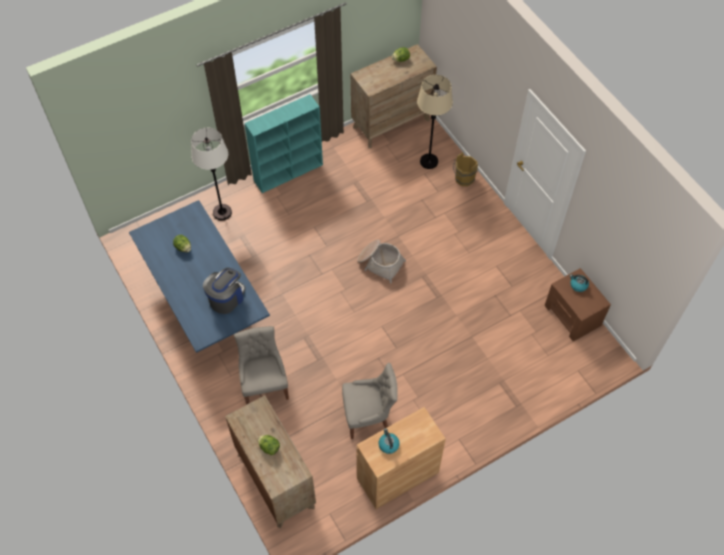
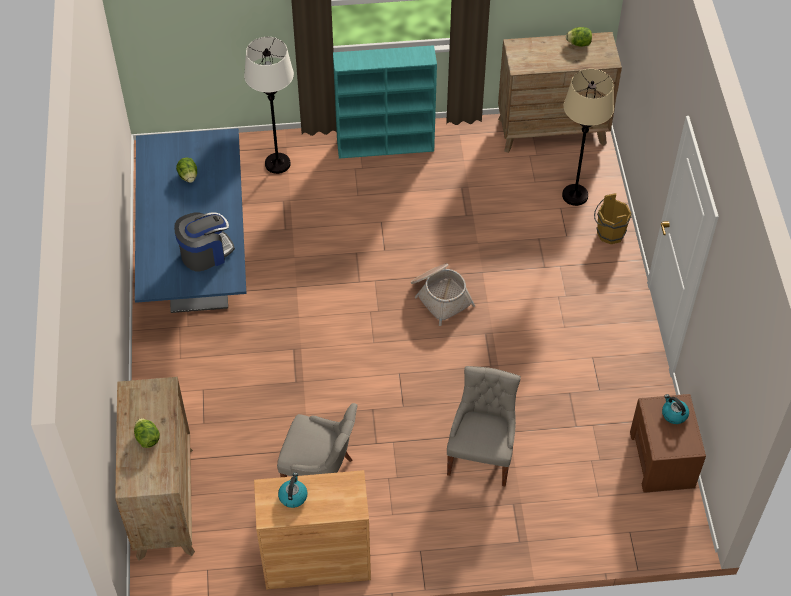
camera: 25 degrees right, 5 degrees down
(264, 385) = (214, 385): grey chair -> grey chair (481, 455)

